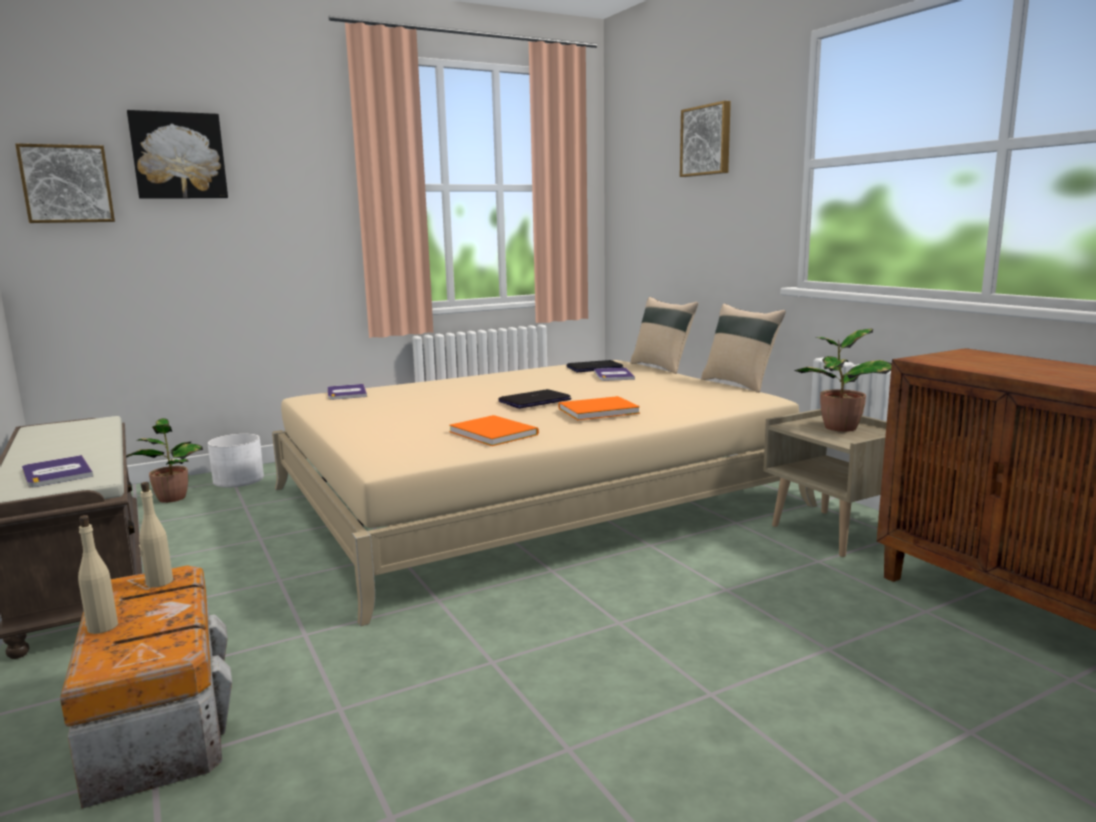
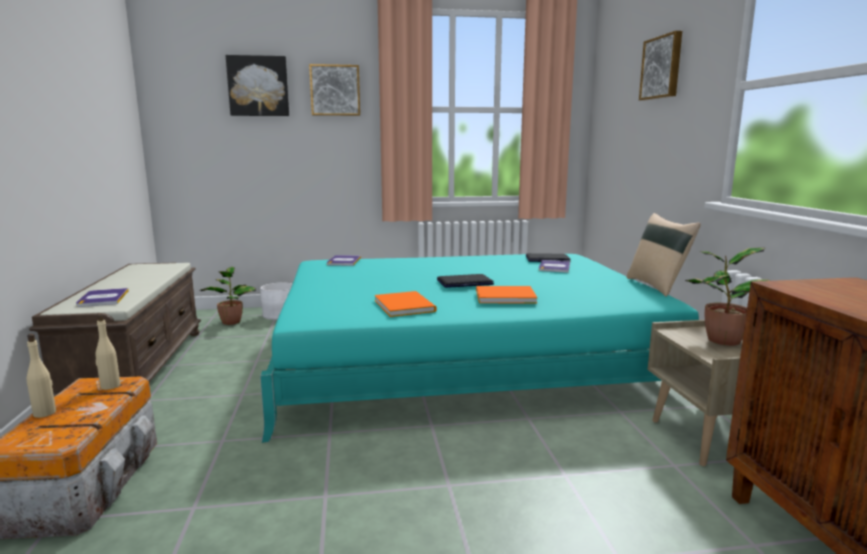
camera: 20 degrees right, 0 degrees up
(67, 184) = (187, 105): picture -> picture (335, 90)
(530, 497) = (464, 359): beige bed -> turquoise bed
(662, 367) = (606, 264): beige pillow -> none

